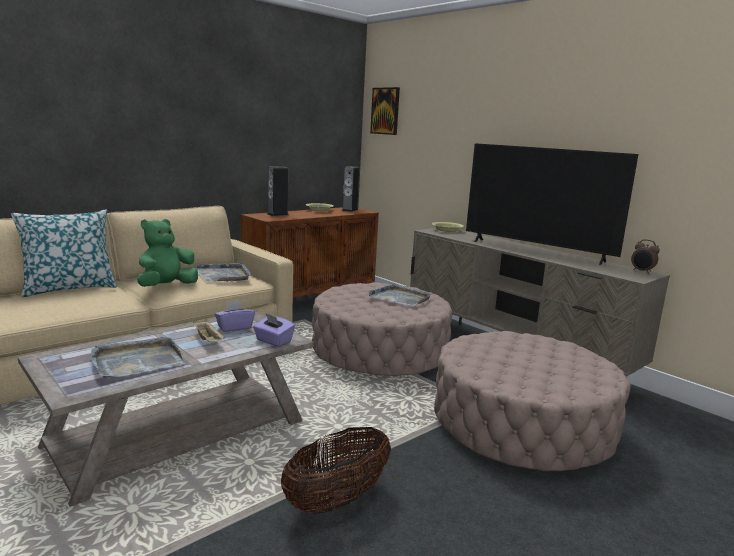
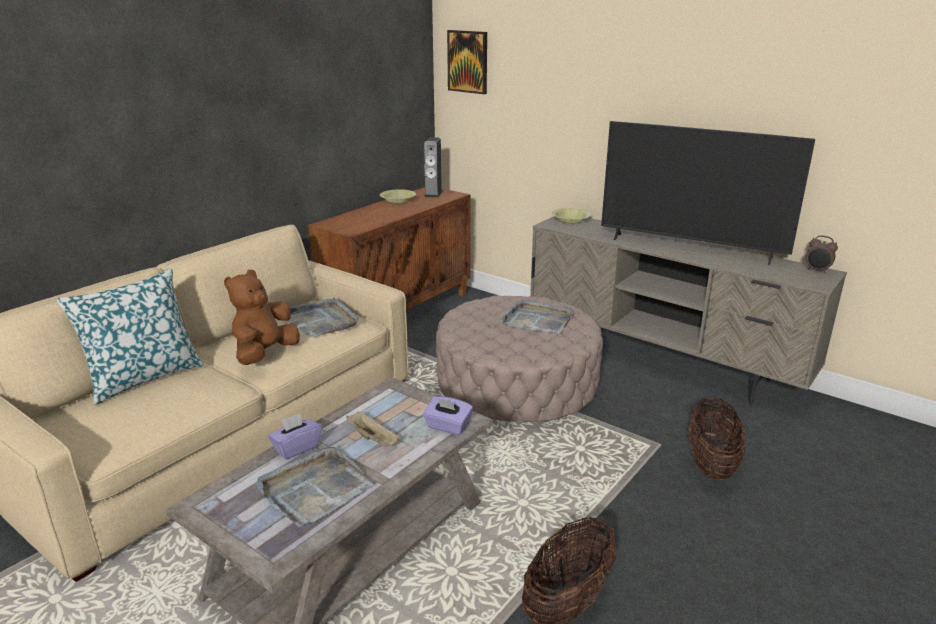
camera: 10 degrees left, 10 degrees up
(166, 286) = (265, 354): green plush toy -> brown plush toy
(234, 328) = (390, 412): purple tissue box -> purple tissue box (296, 448)
(277, 214) = (354, 218): speaker -> none
(522, 425) = (711, 463): beige ottoman -> basket

